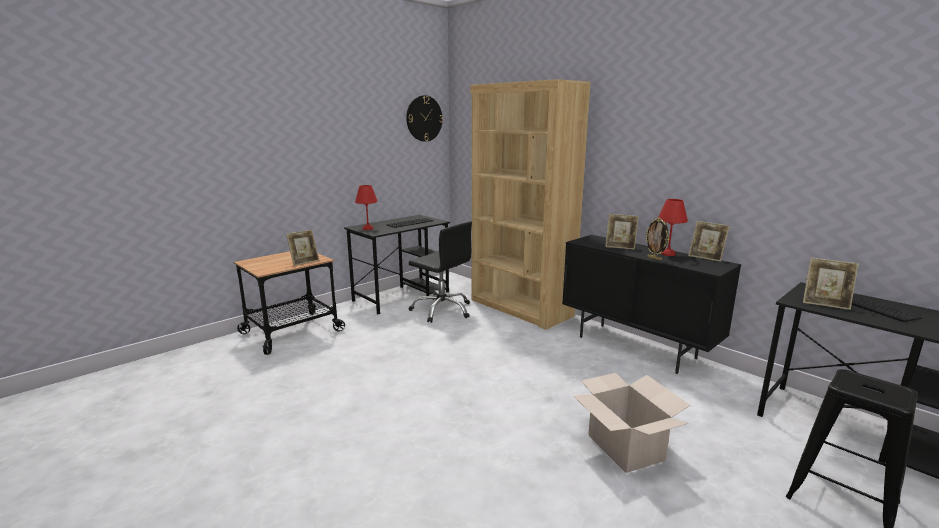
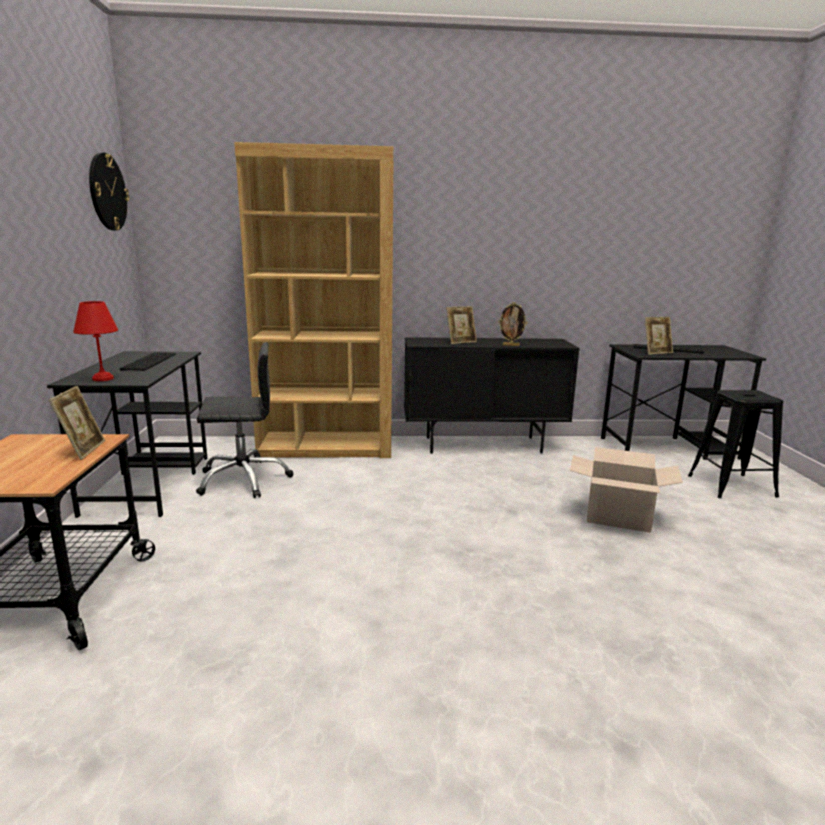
camera: 50 degrees left, 0 degrees up
(667, 254) = (505, 340): red table lamp -> none
(706, 257) = (534, 338): picture frame -> none

